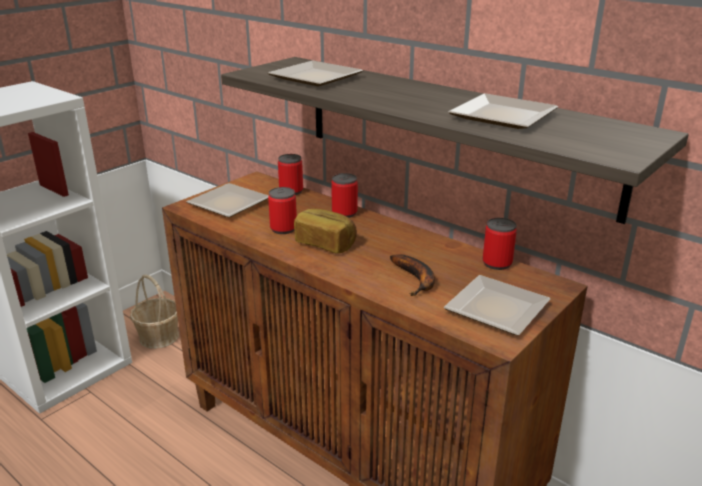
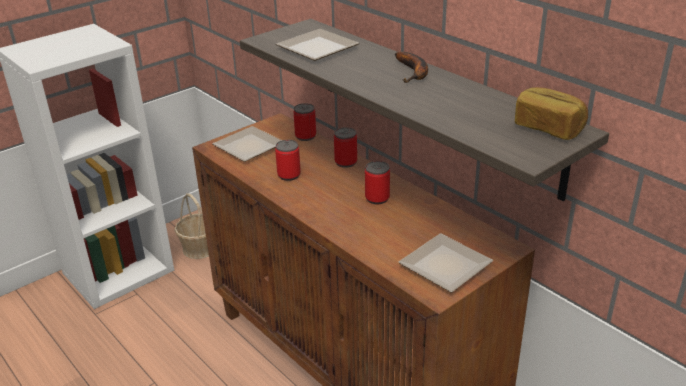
camera: 10 degrees right, 5 degrees up
(326, 243) = (321, 192): bread -> bread (548, 128)
(416, 280) = (387, 233): banana -> banana (414, 72)
(497, 263) = (462, 222): can -> can (377, 198)
(501, 115) = (456, 103): plate -> none

